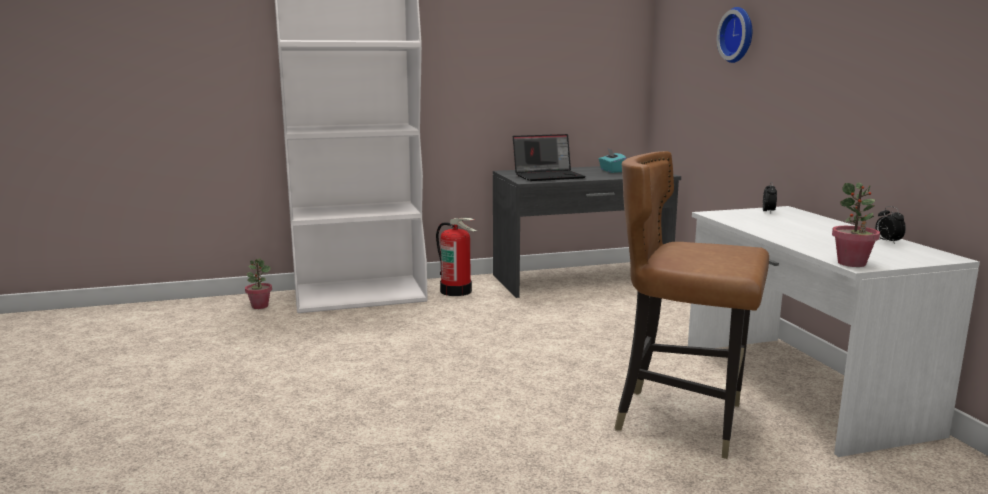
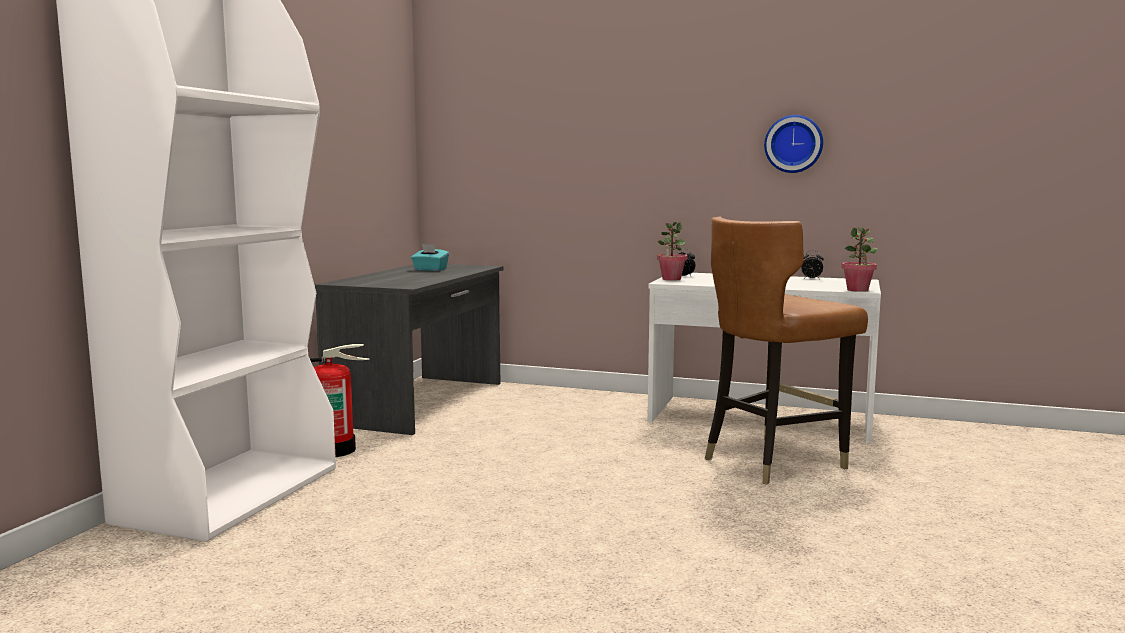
camera: 55 degrees left, 5 degrees down
(260, 306) = (114, 559): potted plant -> potted plant (671, 279)
(549, 176) = (403, 280): laptop -> none
(738, 35) = (574, 118): wall clock -> wall clock (793, 144)

